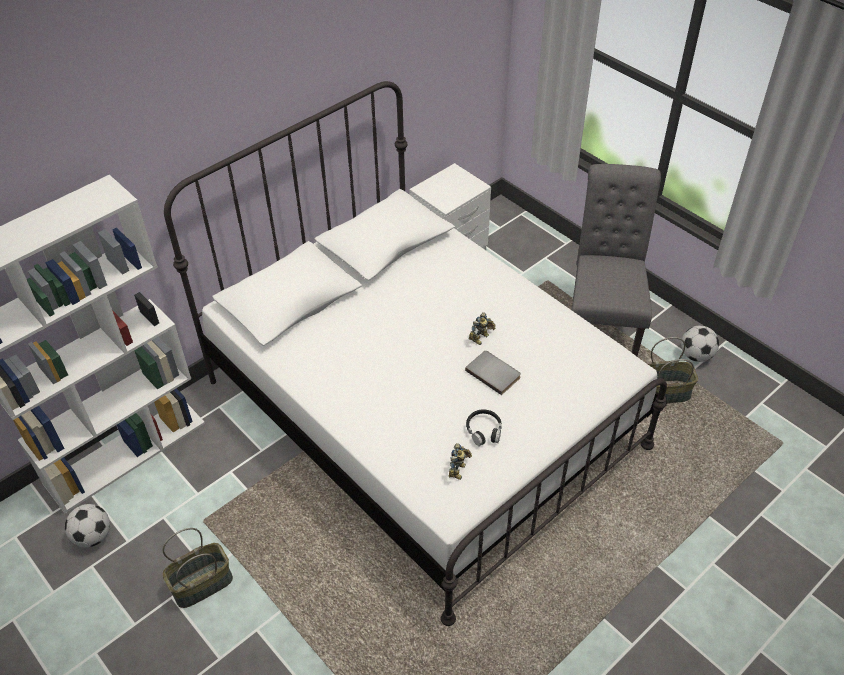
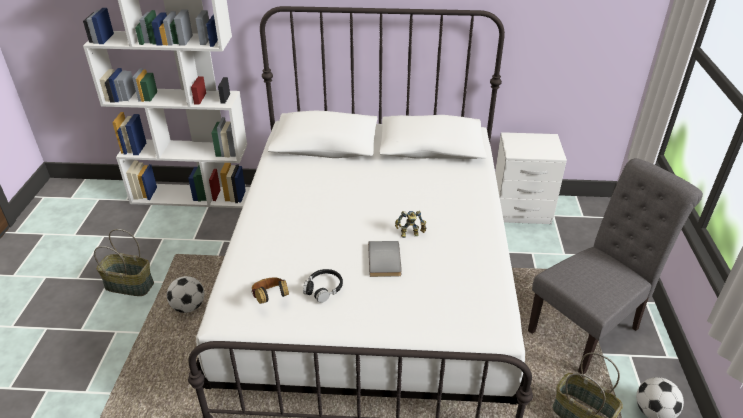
camera: 45 degrees right, 10 degrees down
(93, 536) = (124, 223): football -> football (188, 307)
(459, 470) = (270, 299): toy robot -> headphones

